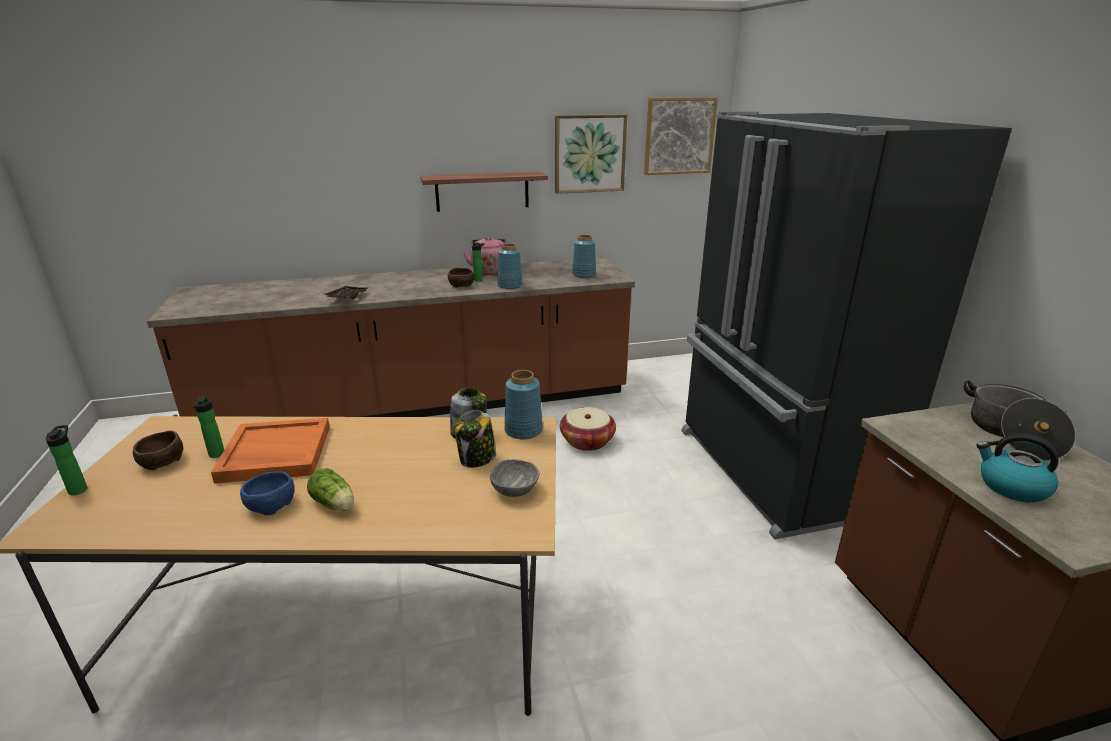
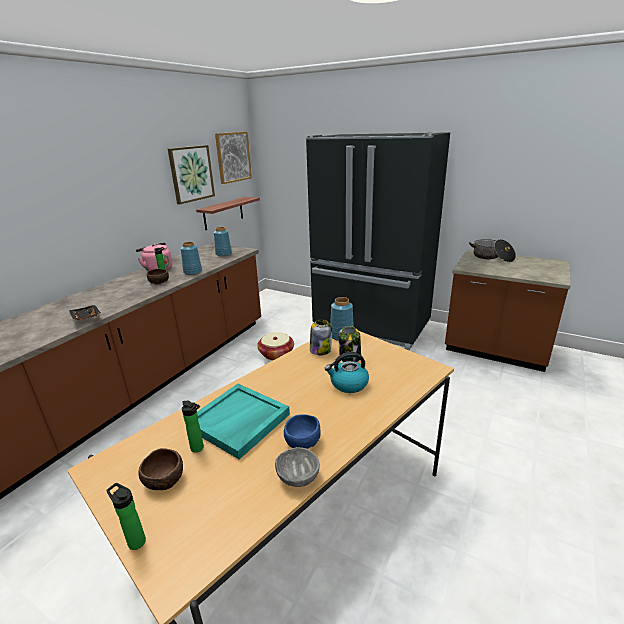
camera: 45 degrees left, 0 degrees up
(274, 454) = (239, 422): orange tray -> turquoise tray
(335, 504) = (335, 416): lettuce -> none
(482, 191) = (132, 211): shelf -> shelf (223, 213)
(514, 490) = (393, 358): grey bowl -> grey bowl (297, 476)
(1011, 487) = (521, 271): kettle -> kettle (348, 384)

